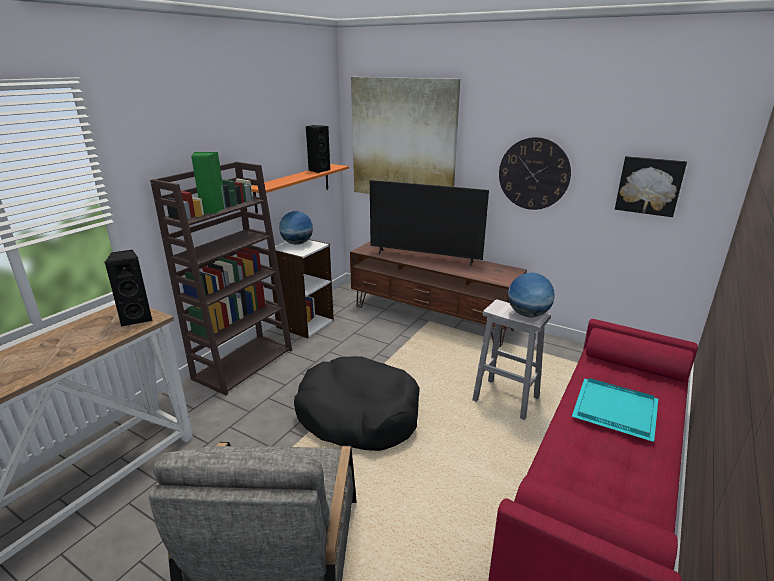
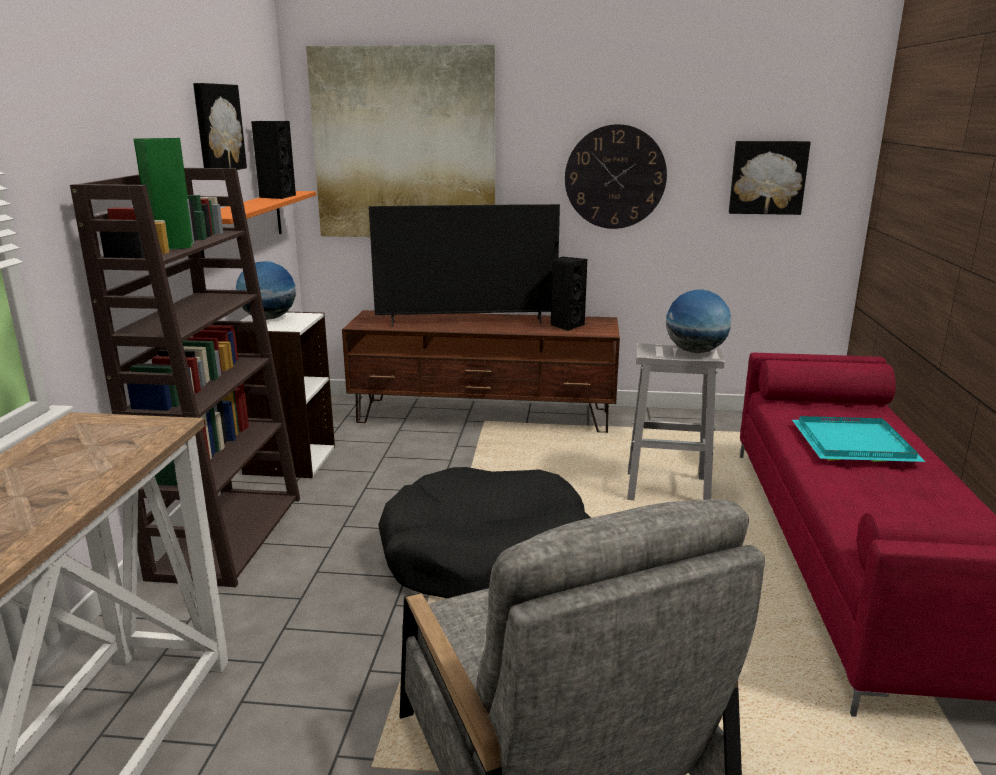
camera: 25 degrees left, 5 degrees down
(137, 318) = (135, 431): black speaker -> black speaker (566, 325)
(275, 133) = (217, 128): none -> picture

